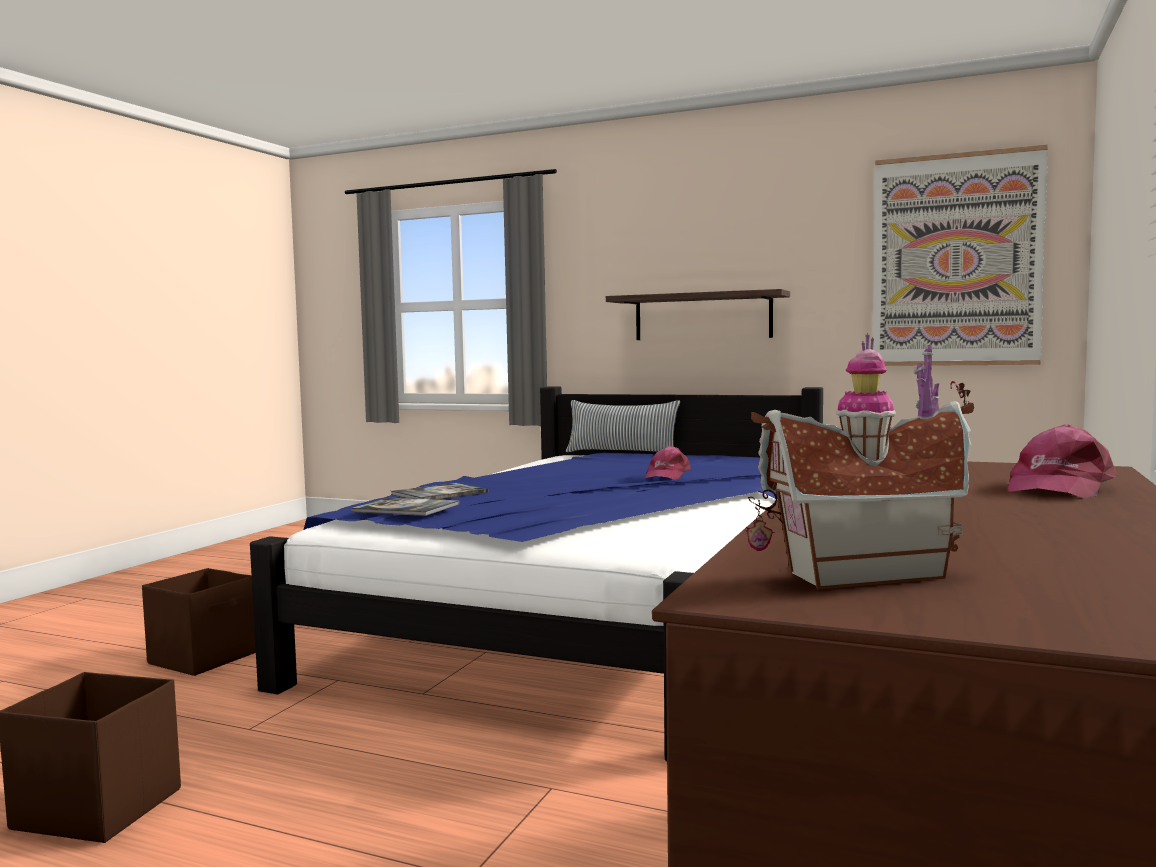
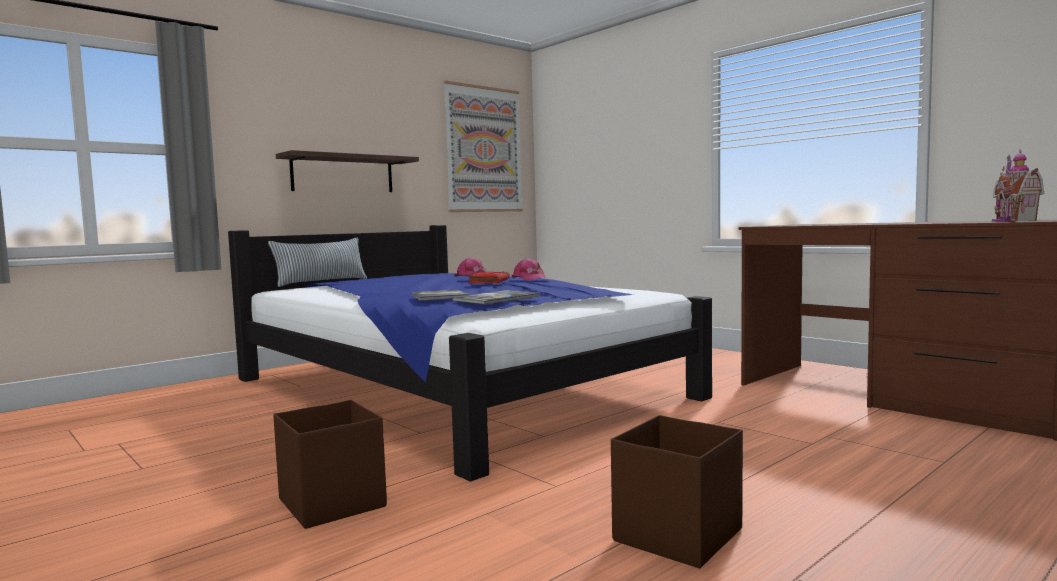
camera: 65 degrees left, 0 degrees up
(613, 484) = (489, 281): none -> red book
(1057, 487) = (850, 223): pink cap -> pink cap (530, 279)

